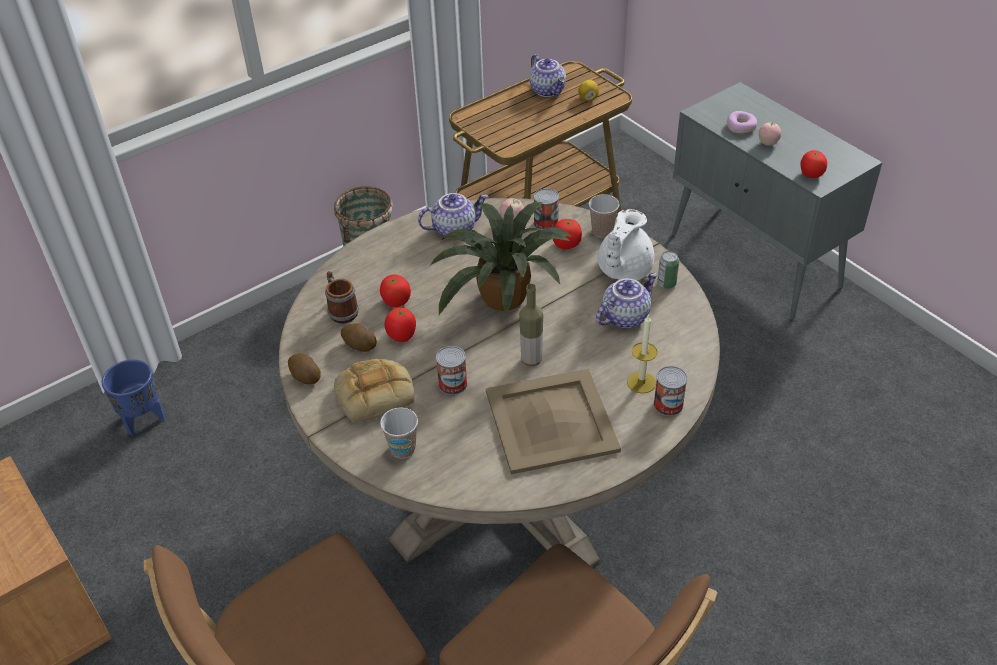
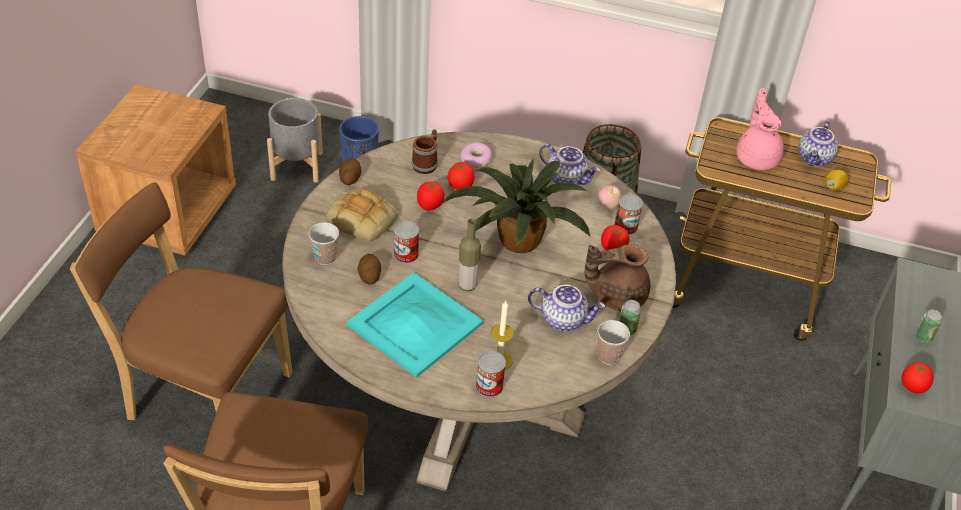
camera: 50 degrees right, 0 degrees up
(81, 471) = (296, 166): none -> grey planter
(359, 345) = (401, 189): potato -> potato (369, 275)
(517, 117) = (757, 157): none -> pink teapot
(550, 422) = (413, 324): beige tray -> turquoise tray
(602, 231) = (651, 263): cup -> cup (608, 356)
(622, 270) = (616, 295): white teapot -> brown teapot
(741, 127) = (925, 308): donut -> donut (476, 160)
(768, 143) = (923, 337): apple -> can

